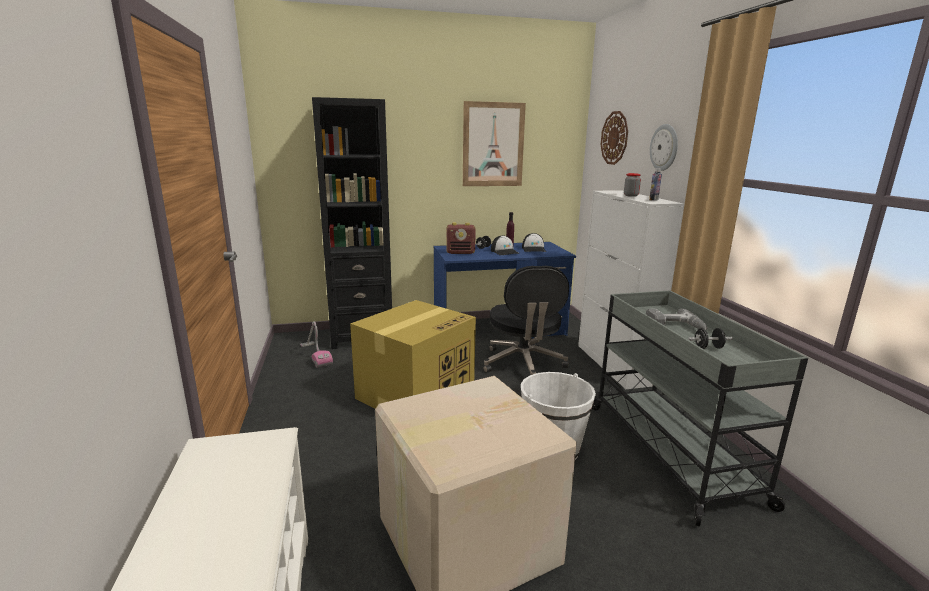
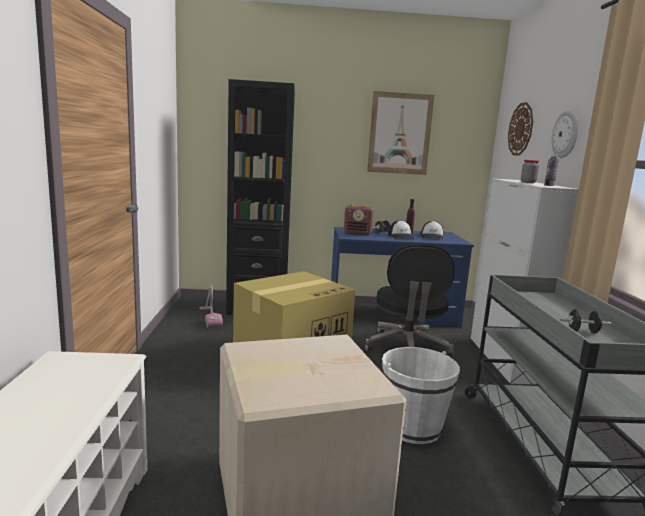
camera: 10 degrees right, 5 degrees down
(675, 326) = (554, 310): power drill -> none

